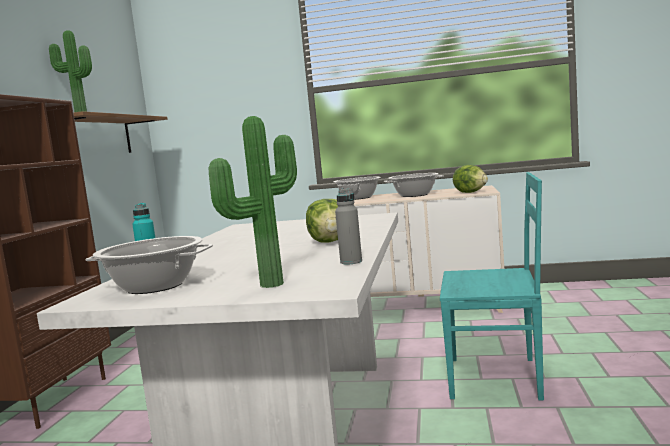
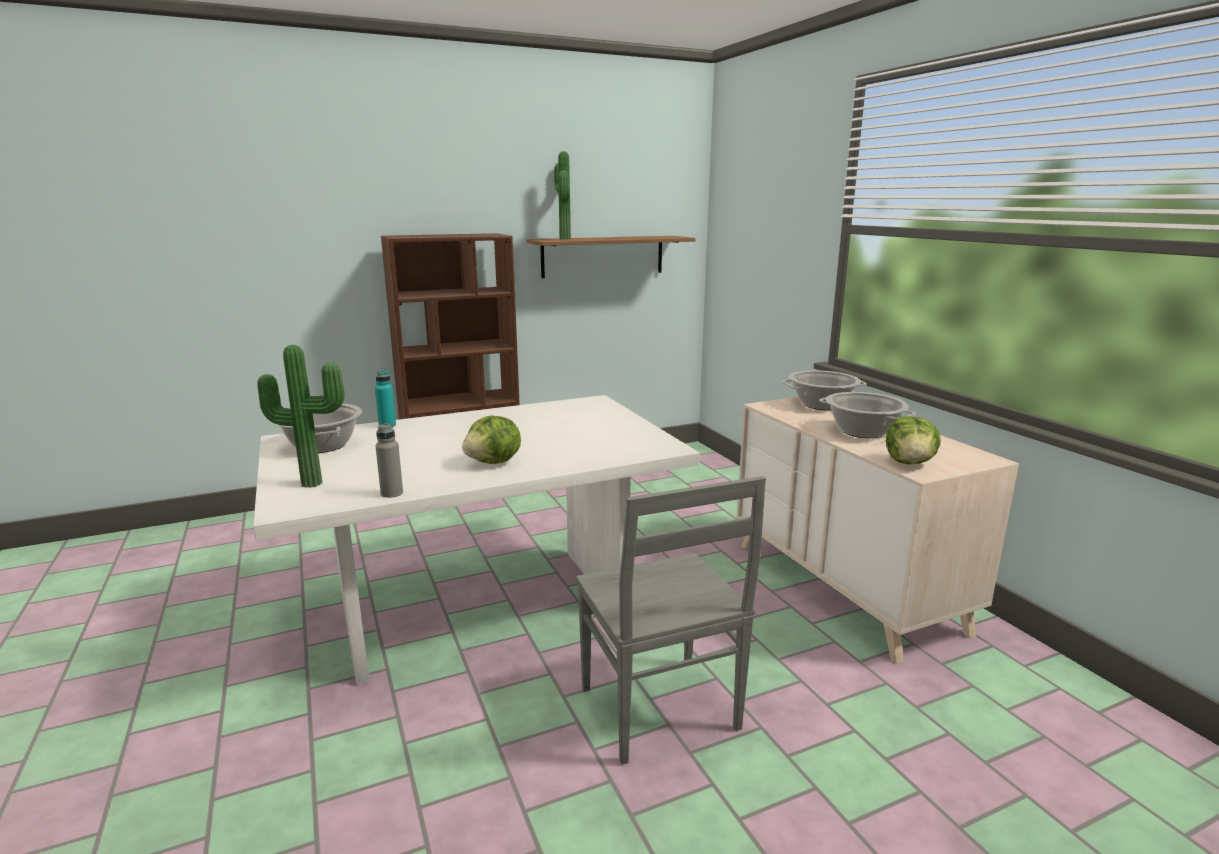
camera: 55 degrees right, 10 degrees up
(497, 378) = (660, 711): turquoise chair -> grey chair

